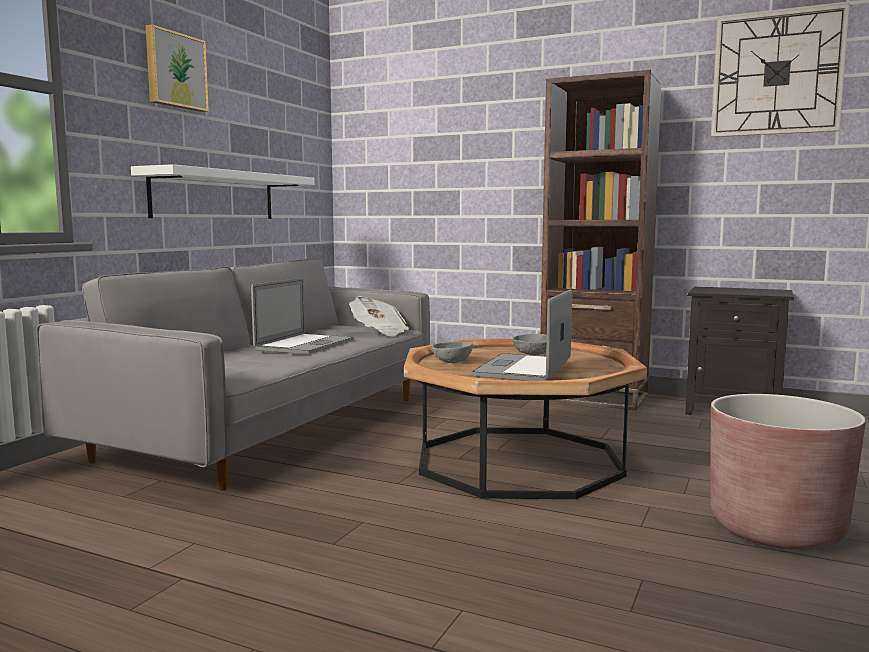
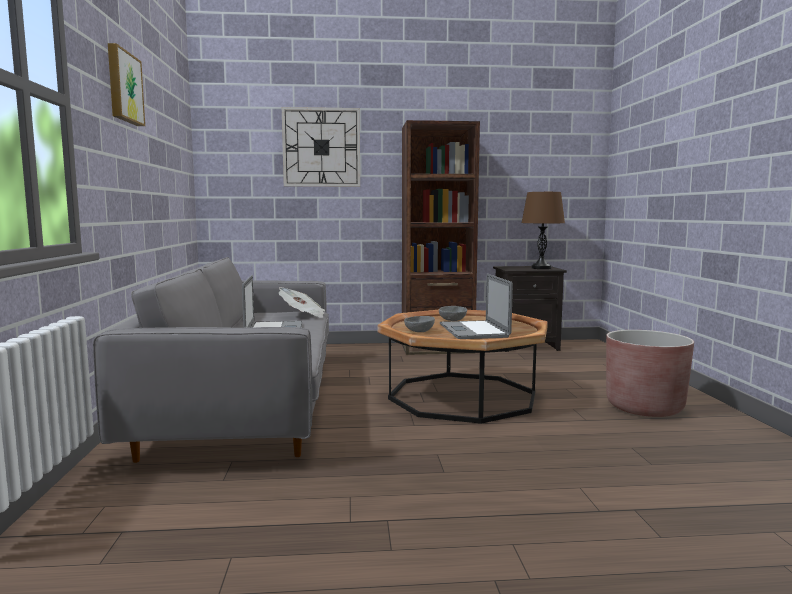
camera: 30 degrees left, 0 degrees up
(214, 196) = (146, 203): white shelf -> none
(760, 292) = (541, 268): none -> brown table lamp
(777, 74) = (537, 129): wall clock -> wall clock (321, 147)

